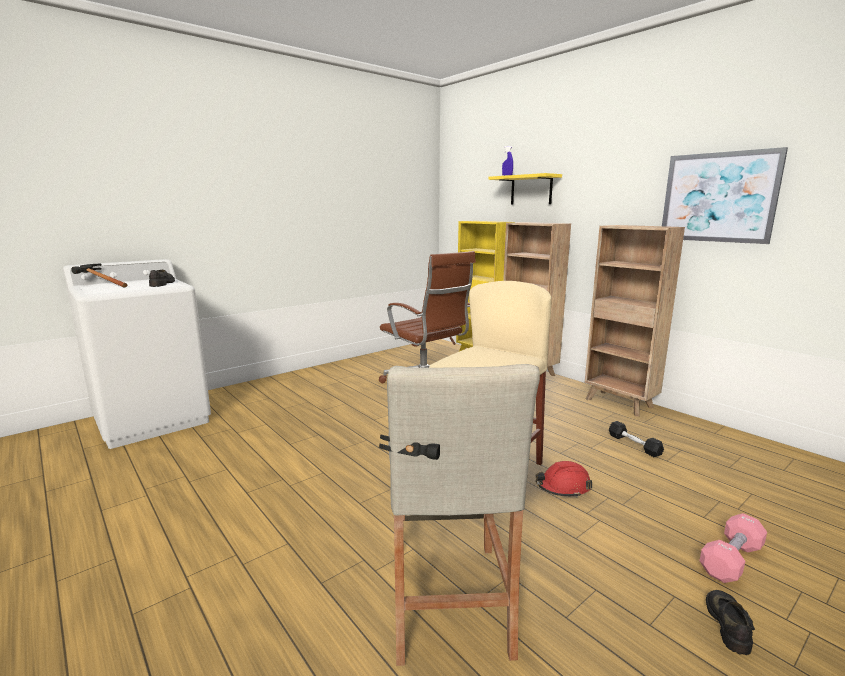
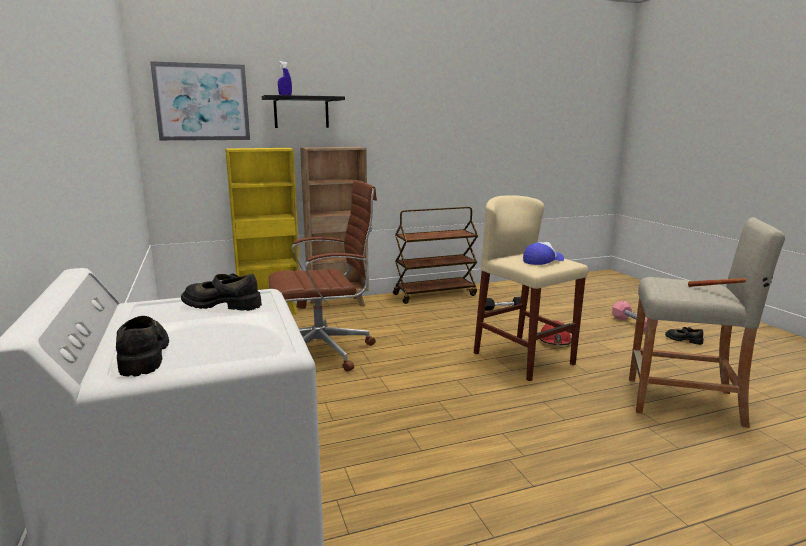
camera: 70 degrees left, 0 degrees up
(99, 285) = (143, 354): hammer -> black shoe
(483, 359) = (543, 260): none -> cap
(531, 190) = (301, 112): yellow shelf -> black shelf
(620, 404) = (435, 294): brown bookcase -> brown cart
(718, 197) = (469, 123): picture -> picture (202, 102)

